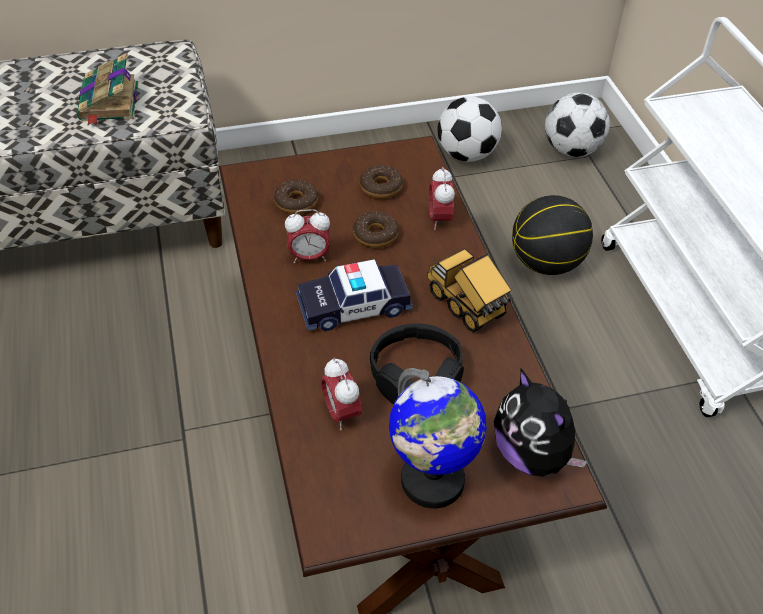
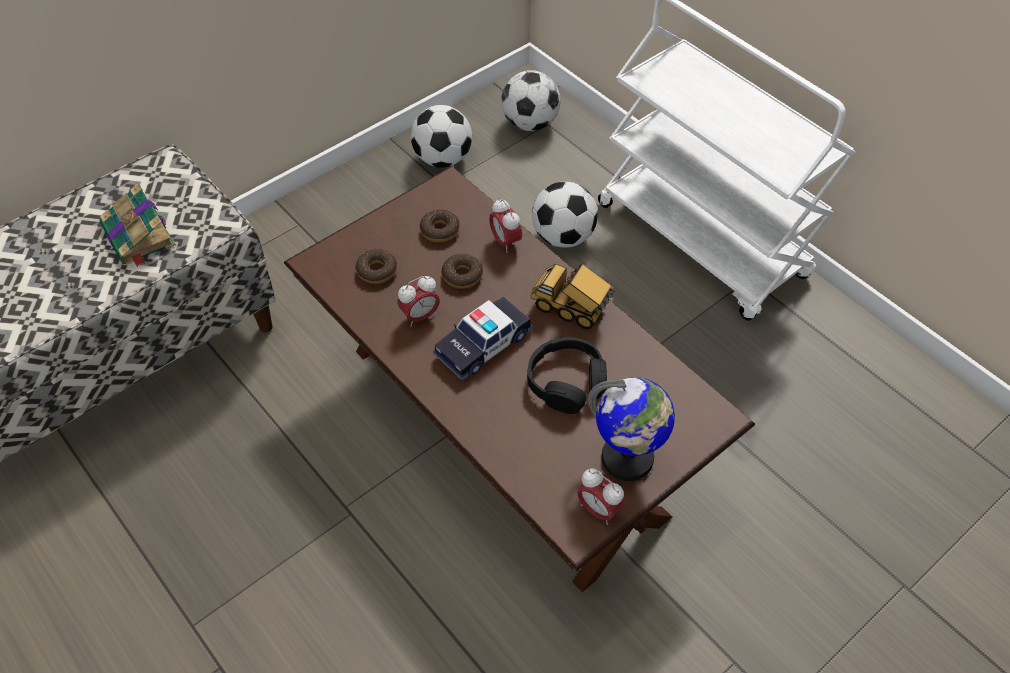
camera: 25 degrees left, 5 degrees up
(341, 413) = (529, 436): alarm clock -> alarm clock (598, 510)
(532, 455) = (685, 408): plush toy -> none
(545, 263) = (563, 237): basketball -> football

